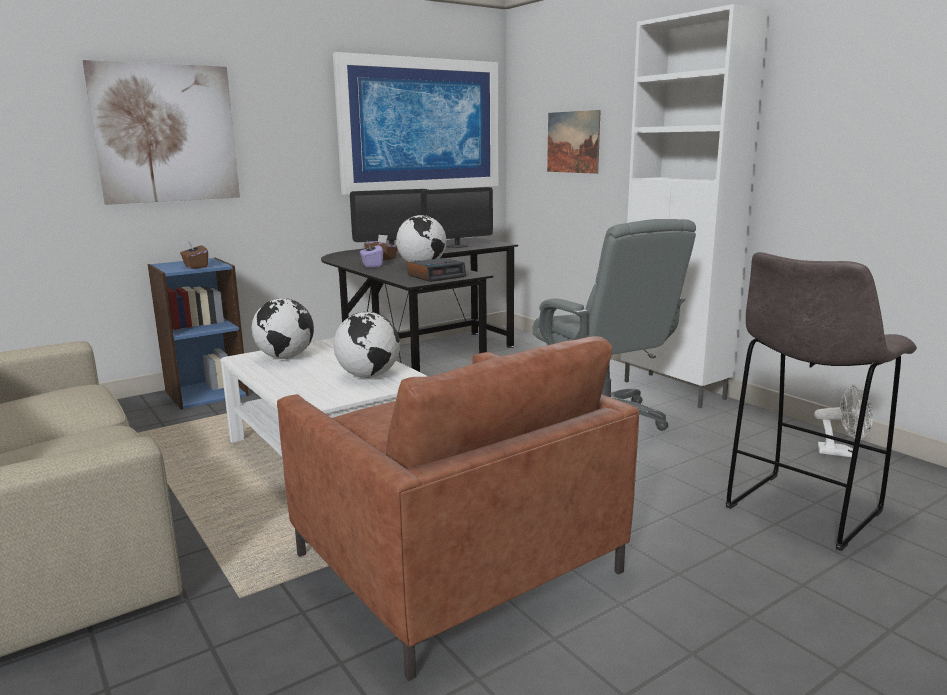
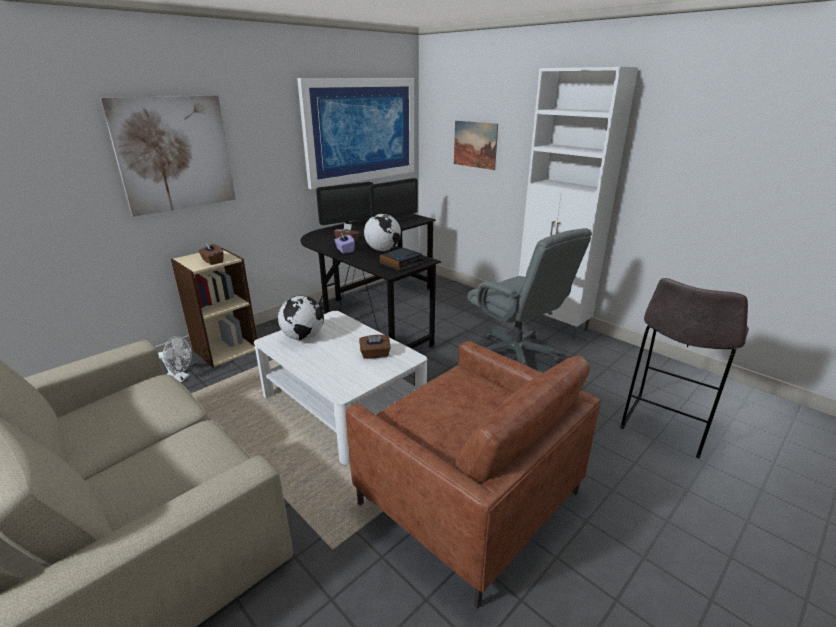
camera: 10 degrees left, 10 degrees up
(206, 393) = (225, 349): blue bookcase -> beige bookcase
(368, 376) = (375, 355): globe -> brown tissue box
(842, 453) = (672, 373): white fan -> white fan (180, 378)

